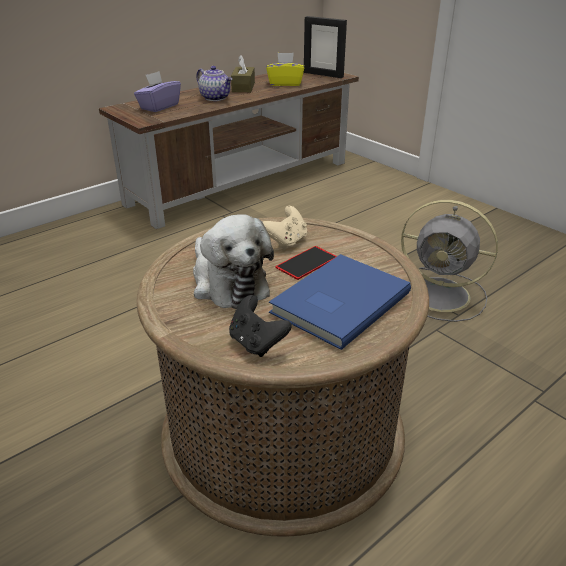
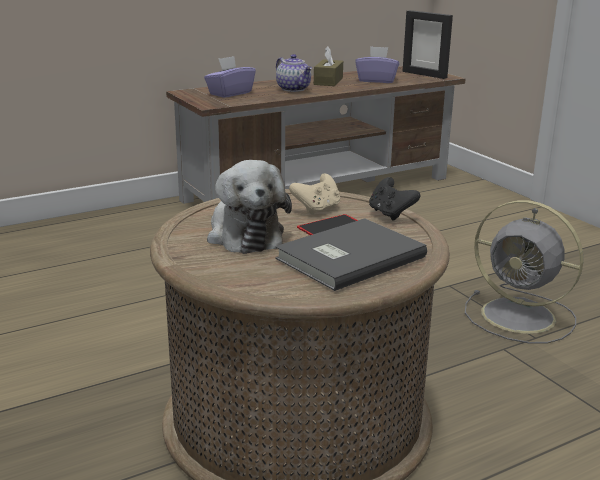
camera: 10 degrees right, 10 degrees down
(256, 343) = (253, 278): black game controller -> black game controller (390, 214)
(285, 83) = (376, 80): yellow tissue box -> purple tissue box
(336, 302) = (347, 257): blue book -> grey book

